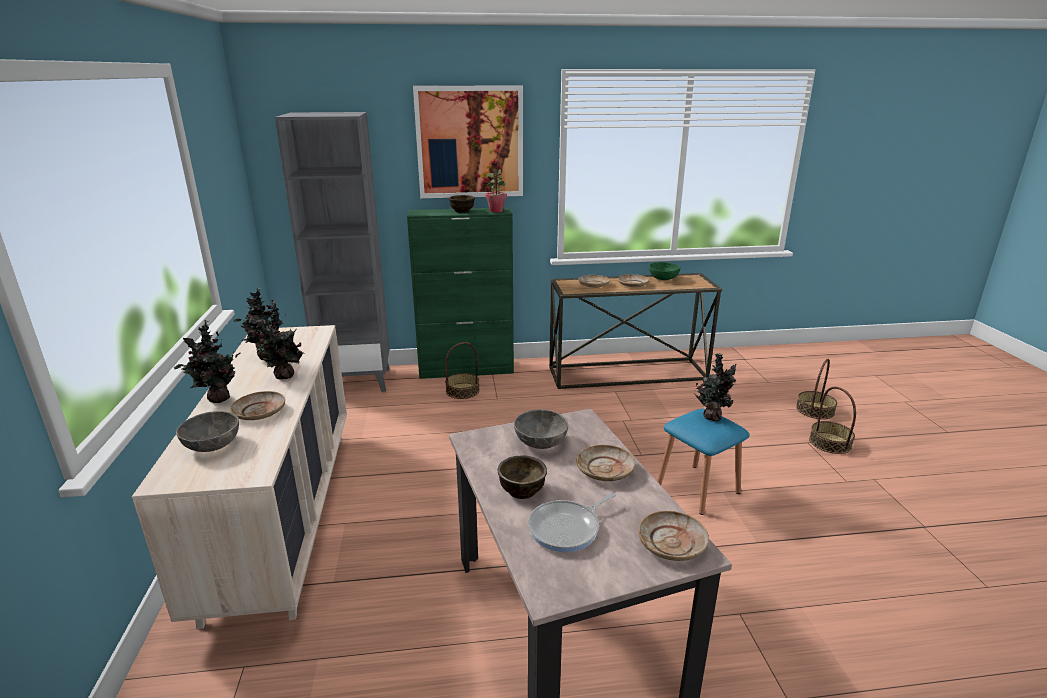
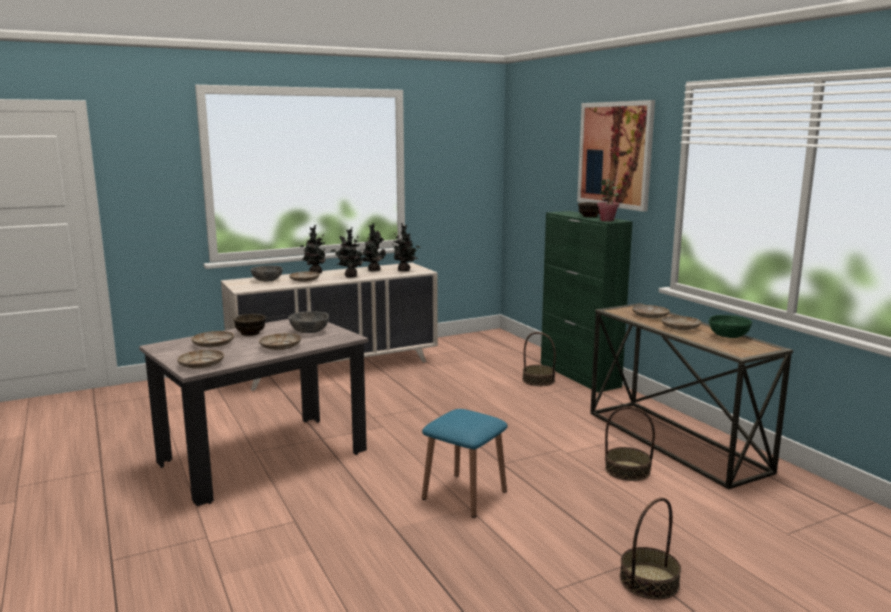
camera: 70 degrees right, 10 degrees down
(357, 381) = (511, 348): grey bookcase -> none
(567, 528) = (213, 344): frying pan -> beige plate
(712, 416) = (477, 419): potted plant -> potted plant (405, 270)
(815, 410) = (740, 572): basket -> basket (627, 470)

